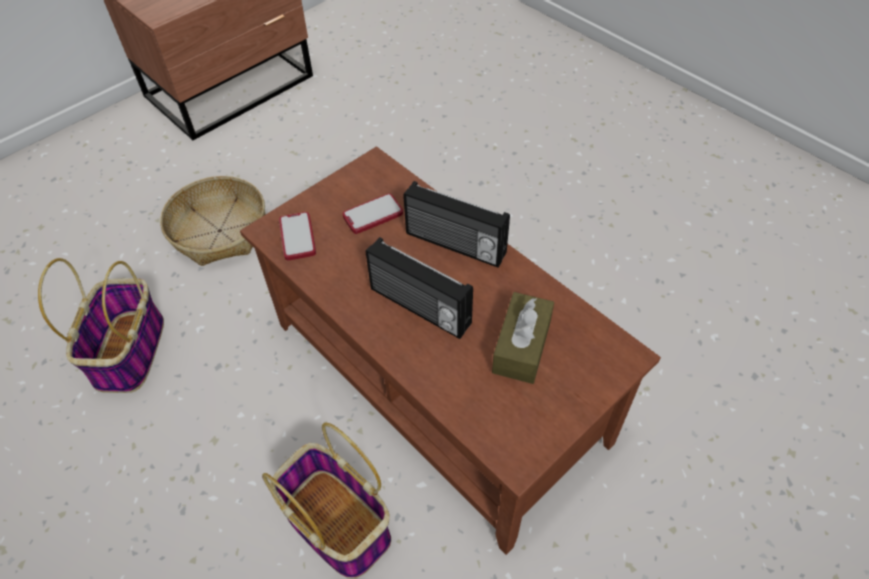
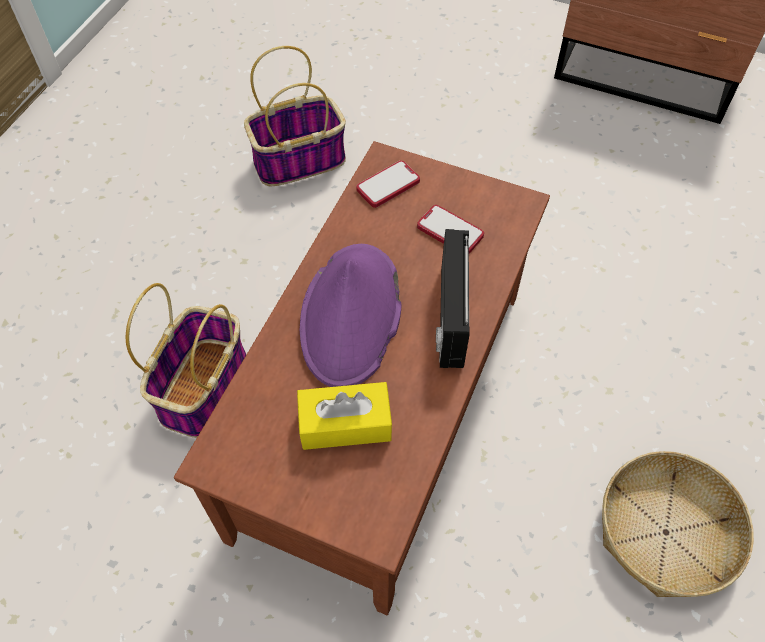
camera: 65 degrees right, 5 degrees up
(220, 231) = (459, 154): basket -> basket (666, 533)
(419, 308) = (351, 316): radio -> purple hat
(521, 346) = (345, 424): brown tissue box -> yellow tissue box

